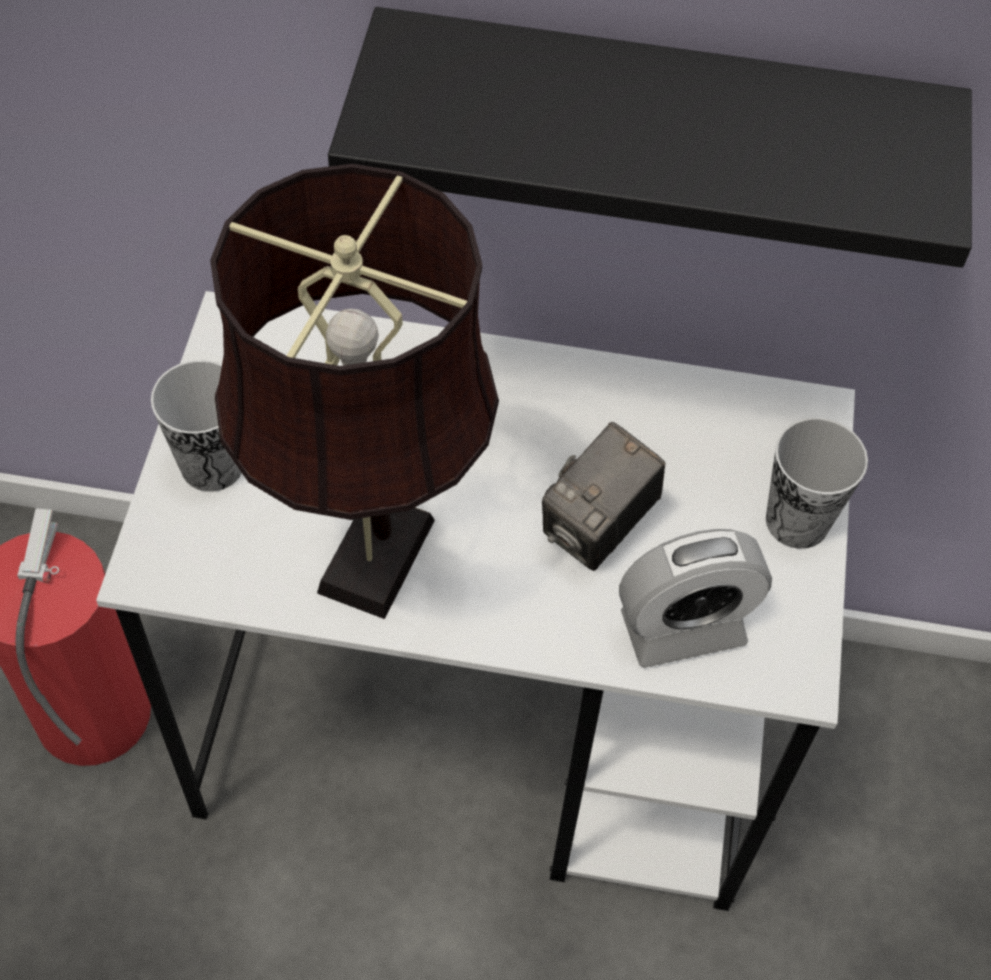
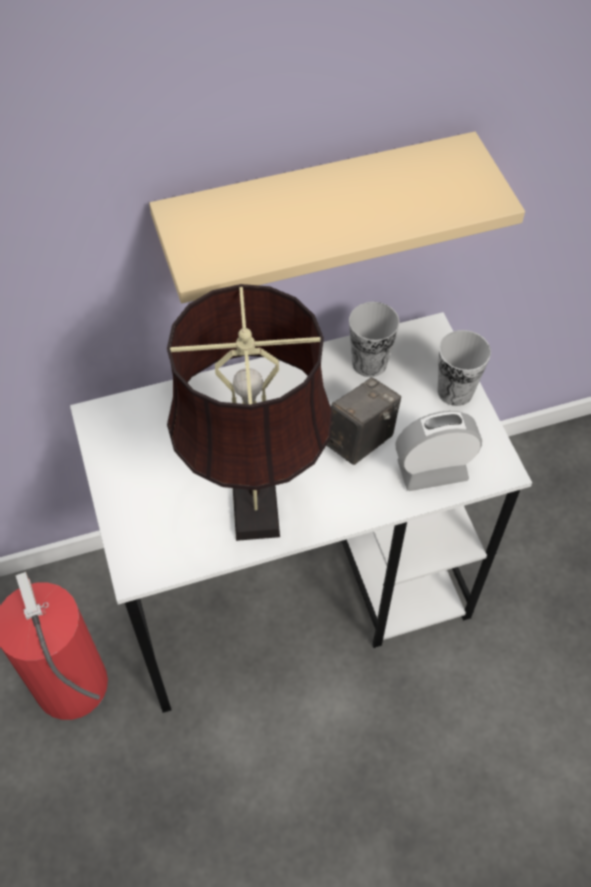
camera: 25 degrees left, 0 degrees up
(212, 465) = (135, 498): cup -> cup (369, 363)
(598, 528) = (360, 439): camera -> camera turned 150 degrees counterclockwise
(656, 126) = (315, 211): black shelf -> beige shelf
(683, 628) = (432, 470): alarm clock -> alarm clock turned 150 degrees counterclockwise

